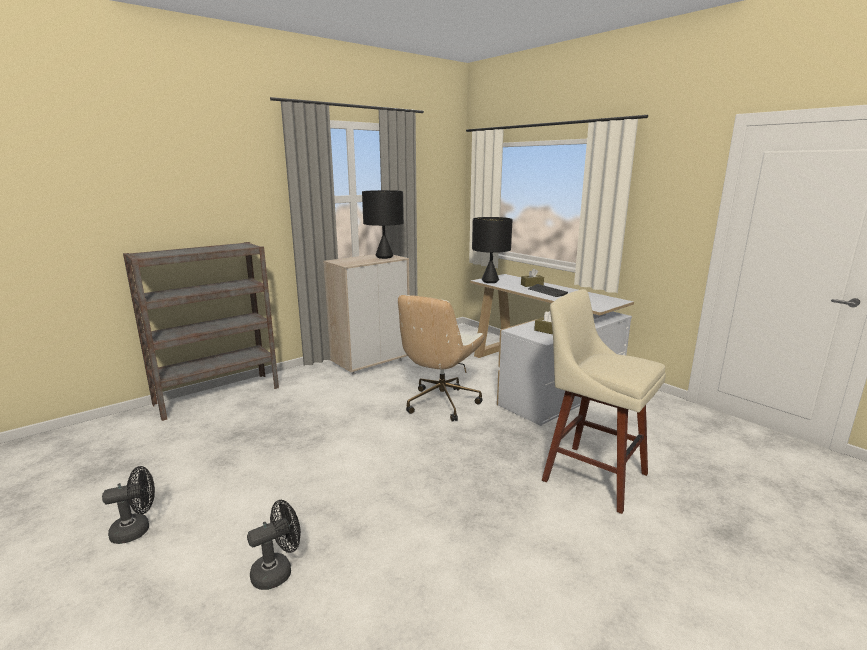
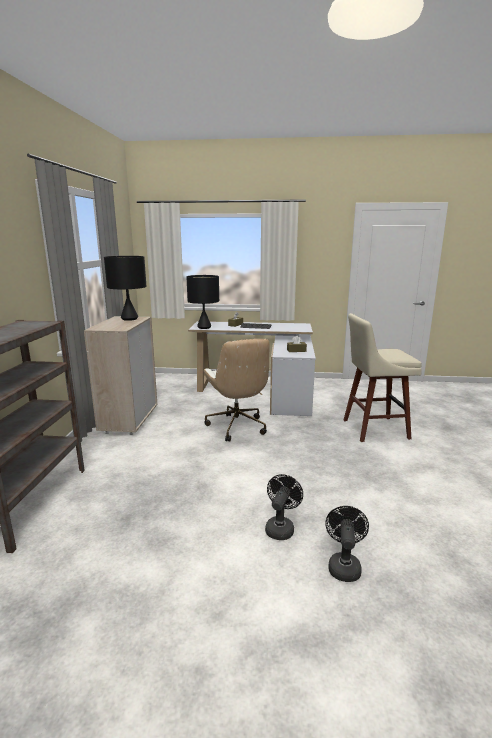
camera: 45 degrees left, 0 degrees up
(137, 530) = (200, 626): black fan -> black fan (281, 527)

